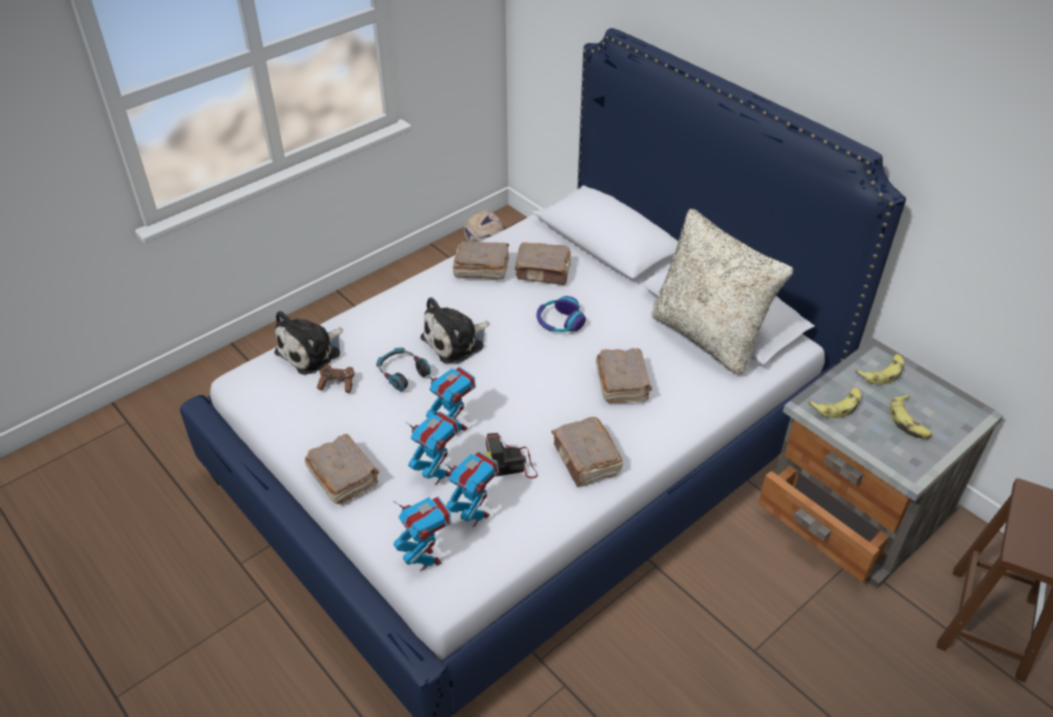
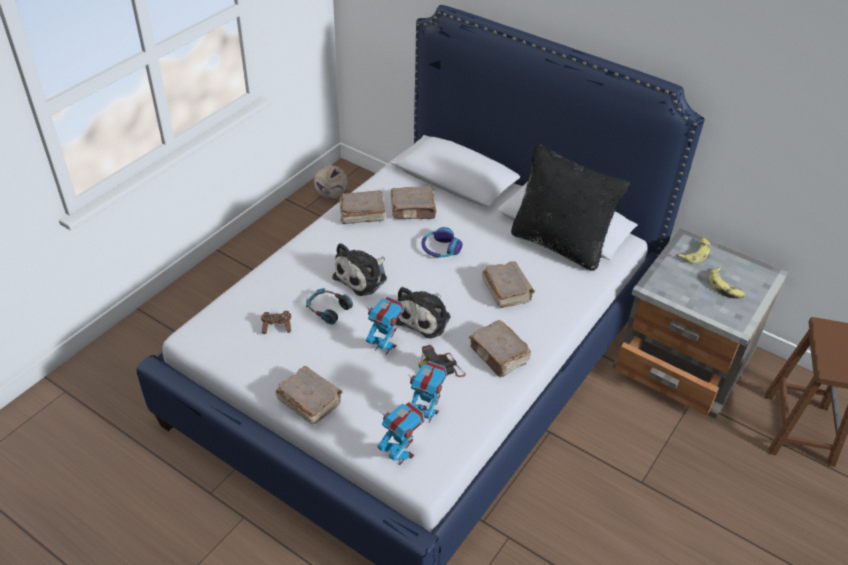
camera: 15 degrees left, 0 degrees up
(312, 352) = (244, 303): plush toy -> plush toy (425, 318)
(436, 474) = (385, 386): toy robot -> none
(707, 340) = (559, 247): beige pillow -> black pillow
(837, 405) = (671, 283): banana -> none

